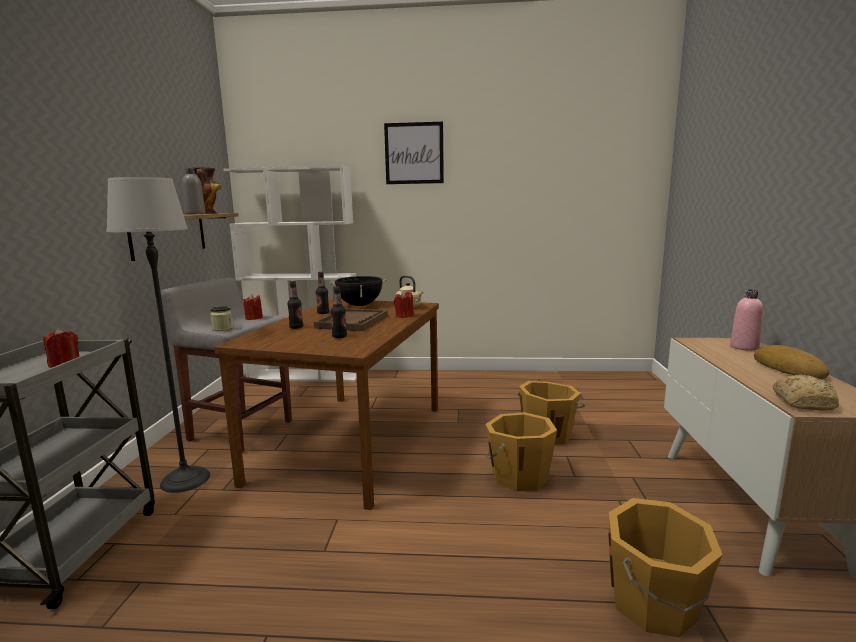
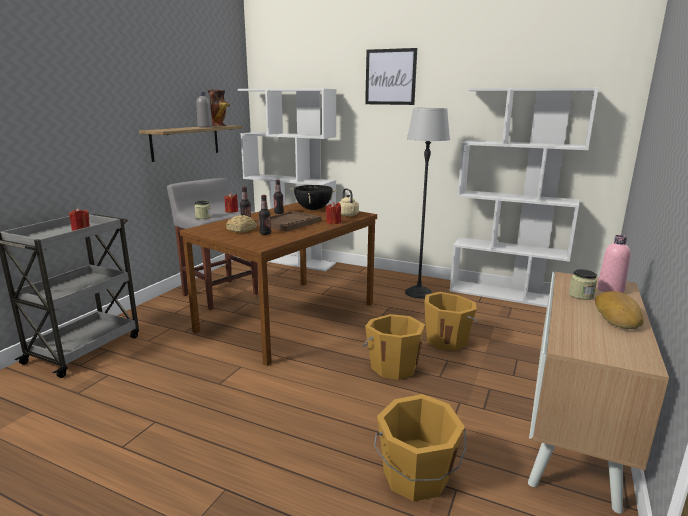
camera: 20 degrees right, 5 degrees up
(185, 480) = (167, 320): floor lamp -> floor lamp (419, 293)
(560, 376) = (505, 294): none -> white bookcase
(730, 356) = (581, 295): none -> jar
(803, 402) = (576, 344): bread -> bread (242, 230)

